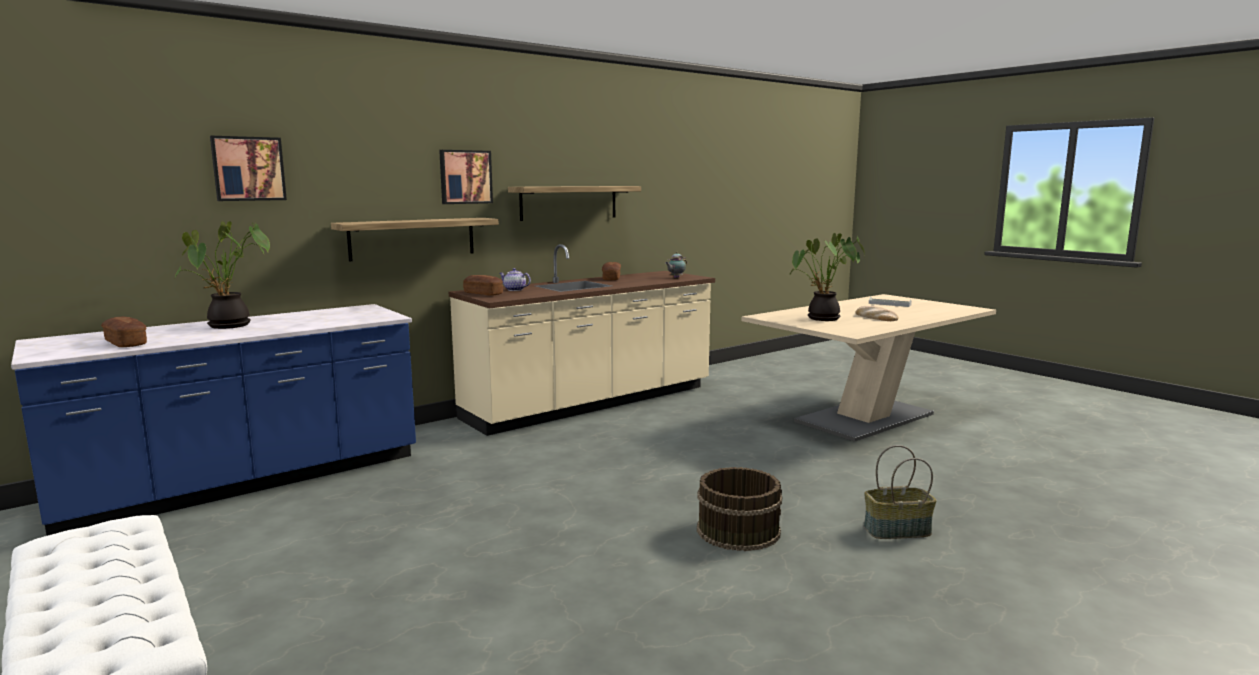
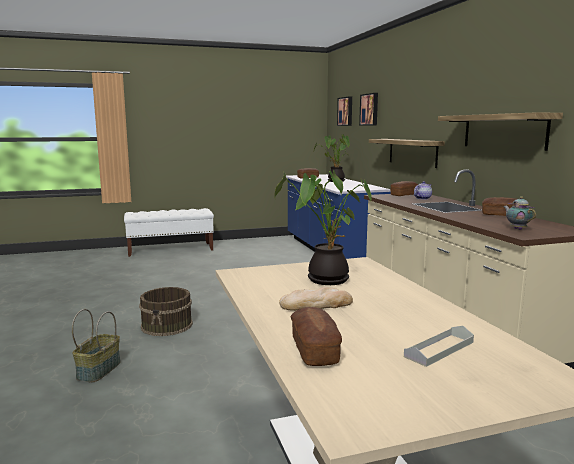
camera: 110 degrees right, 0 degrees up
(465, 177) = (438, 109): picture -> picture (346, 111)
(932, 314) = (314, 350): none -> bread

